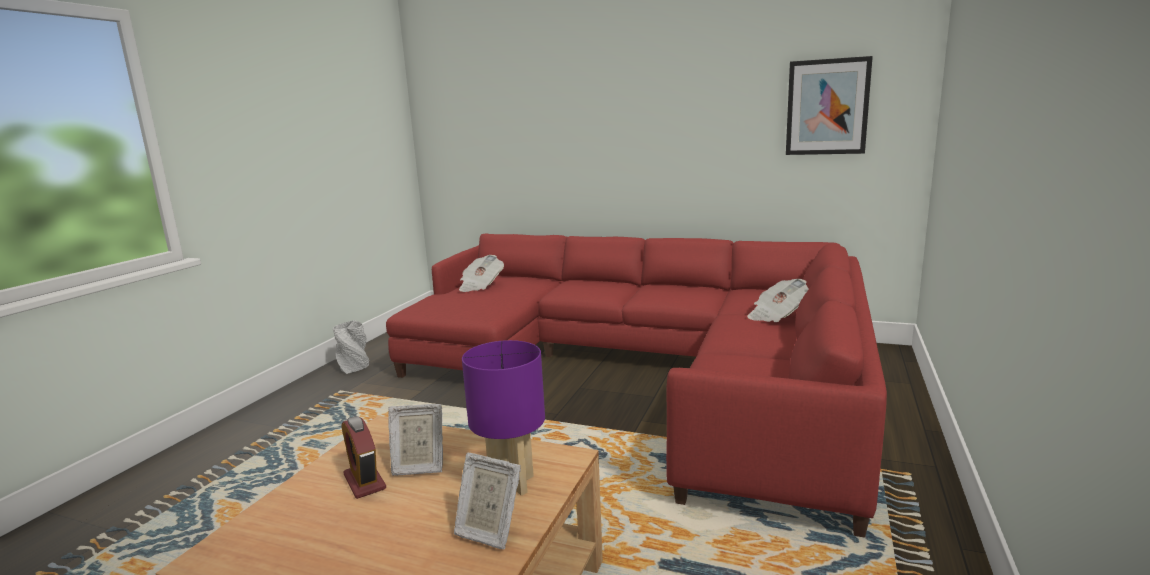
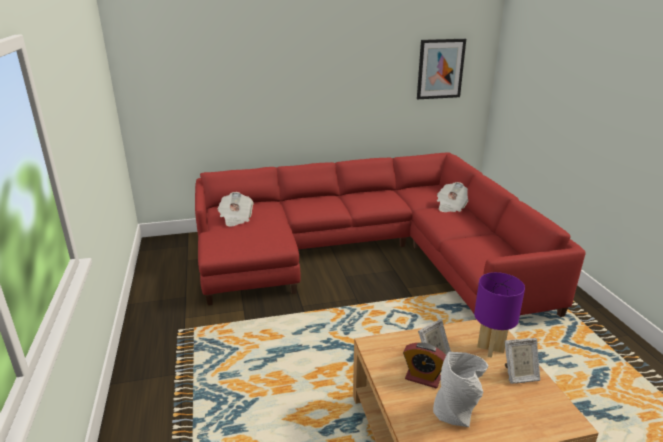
camera: 35 degrees left, 10 degrees up
(355, 368) = (159, 308): grey vase -> grey vase (456, 412)

